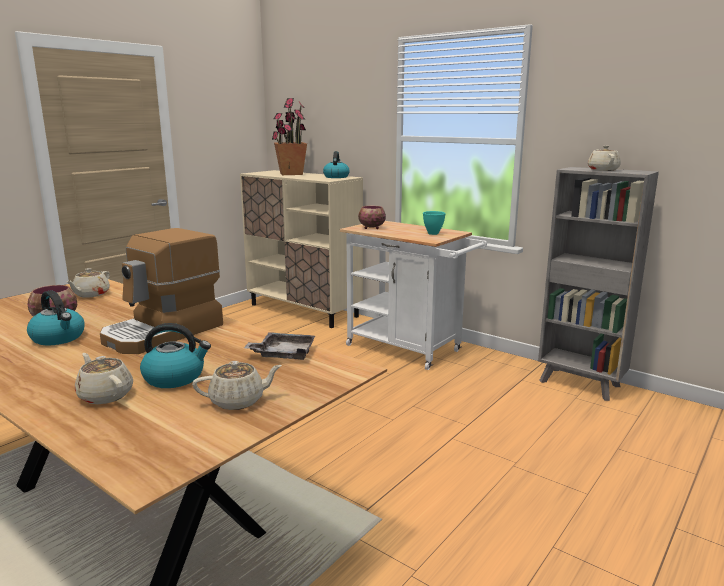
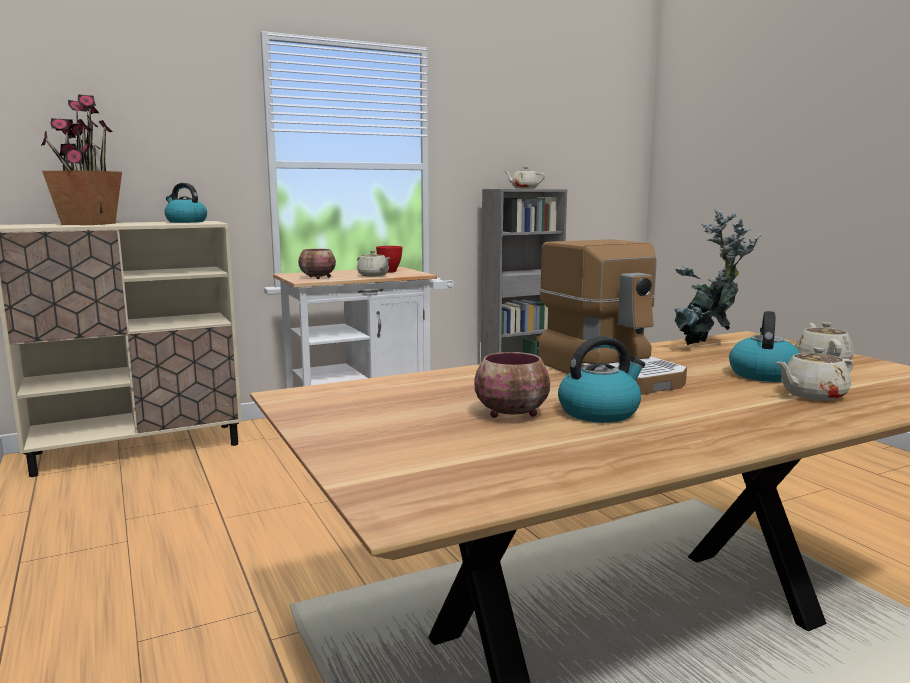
camera: 65 degrees left, 5 degrees down
(91, 294) = (374, 397): beige teapot -> beige teapot (373, 275)
(283, 354) = (705, 346): grey tray -> potted plant
(433, 233) = (390, 271): turquoise bowl -> red bowl

